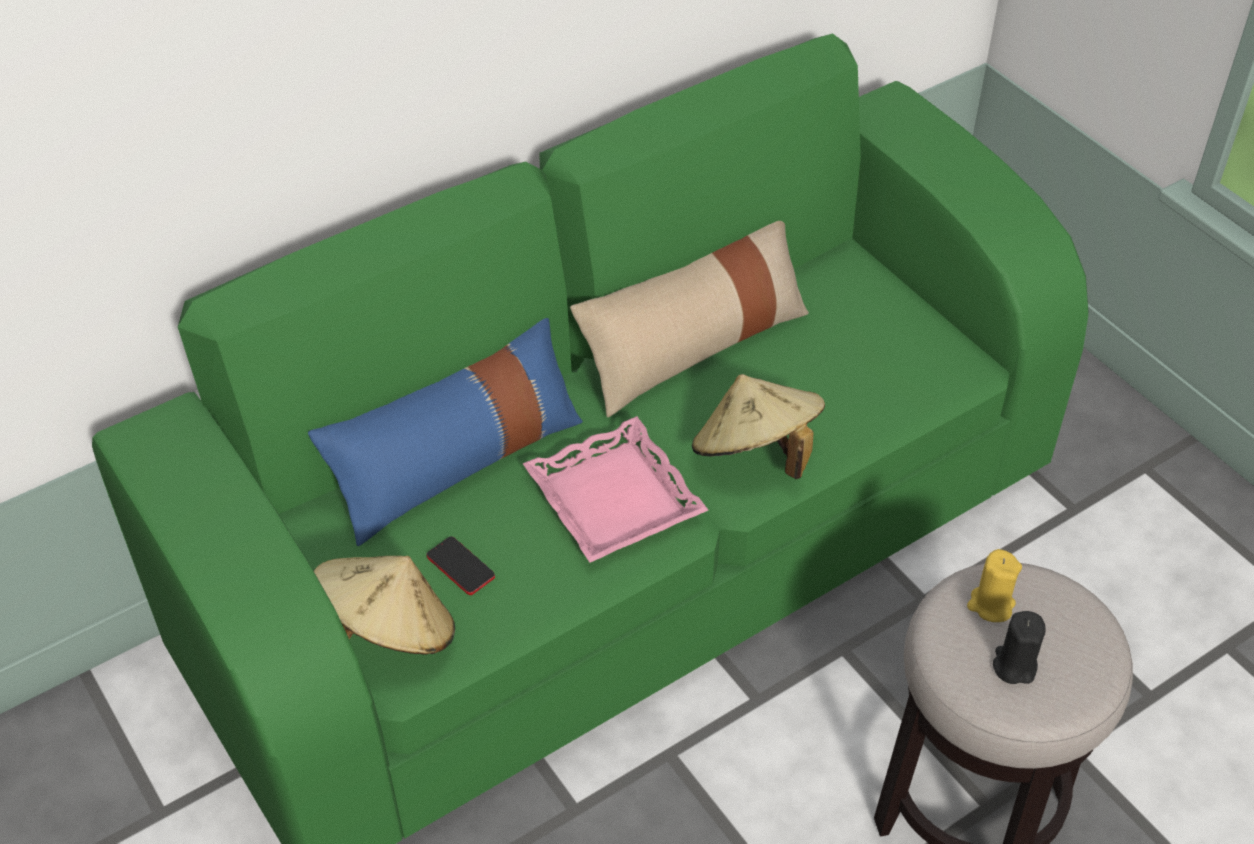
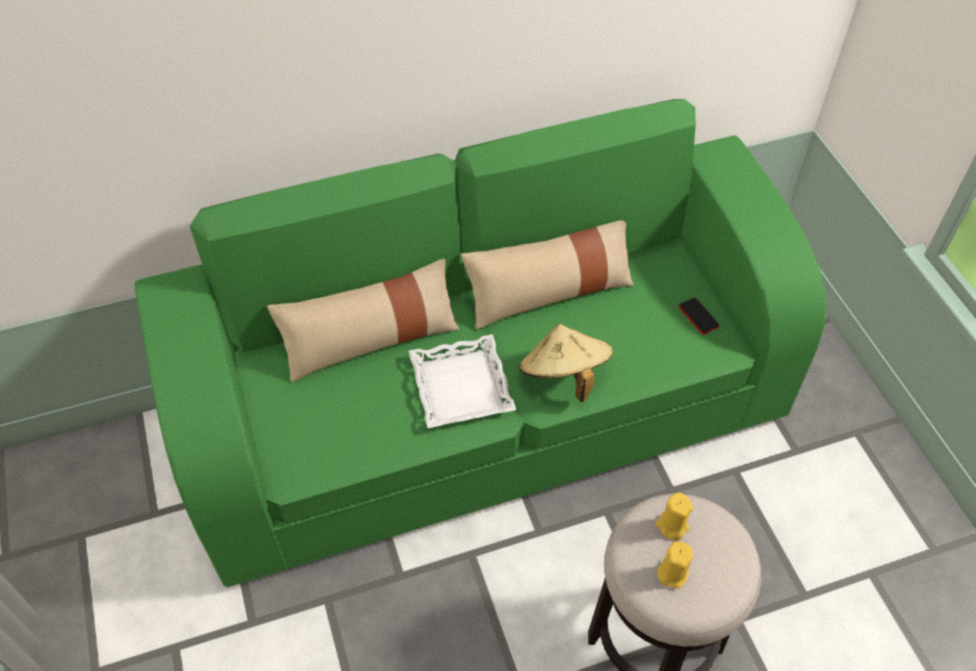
camera: 15 degrees right, 5 degrees up
(387, 633) = (289, 445): beige hat -> none
(457, 463) = (371, 340): blue pillow -> beige pillow
(460, 566) = (349, 410): phone -> phone (698, 316)
(615, 498) = (462, 386): pink tray -> white tray
(1014, 665) = (672, 573): black candle -> yellow candle

